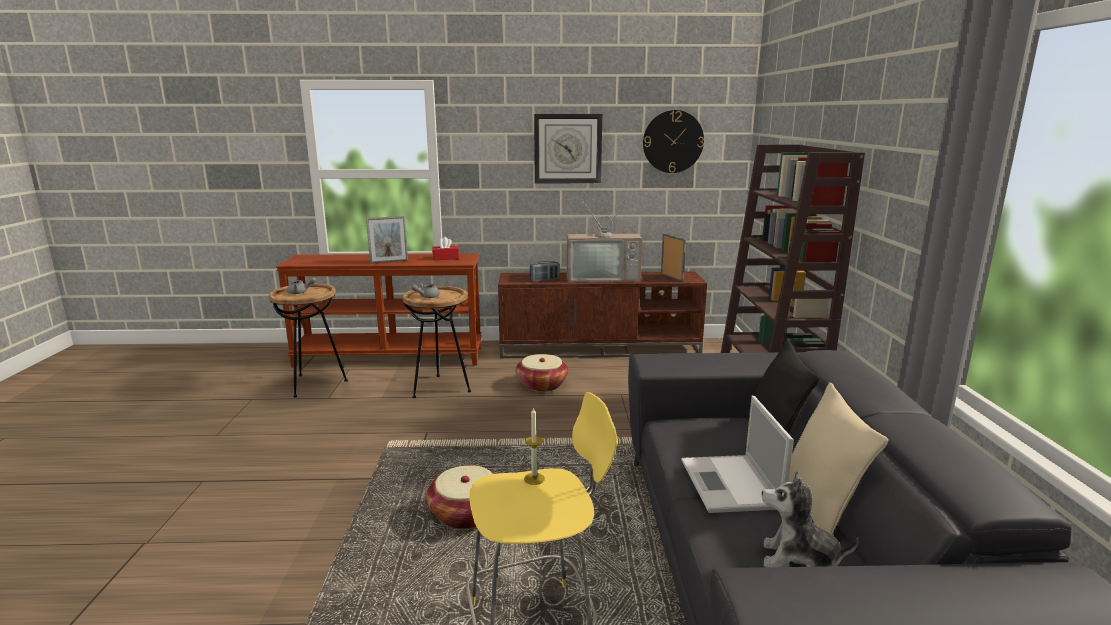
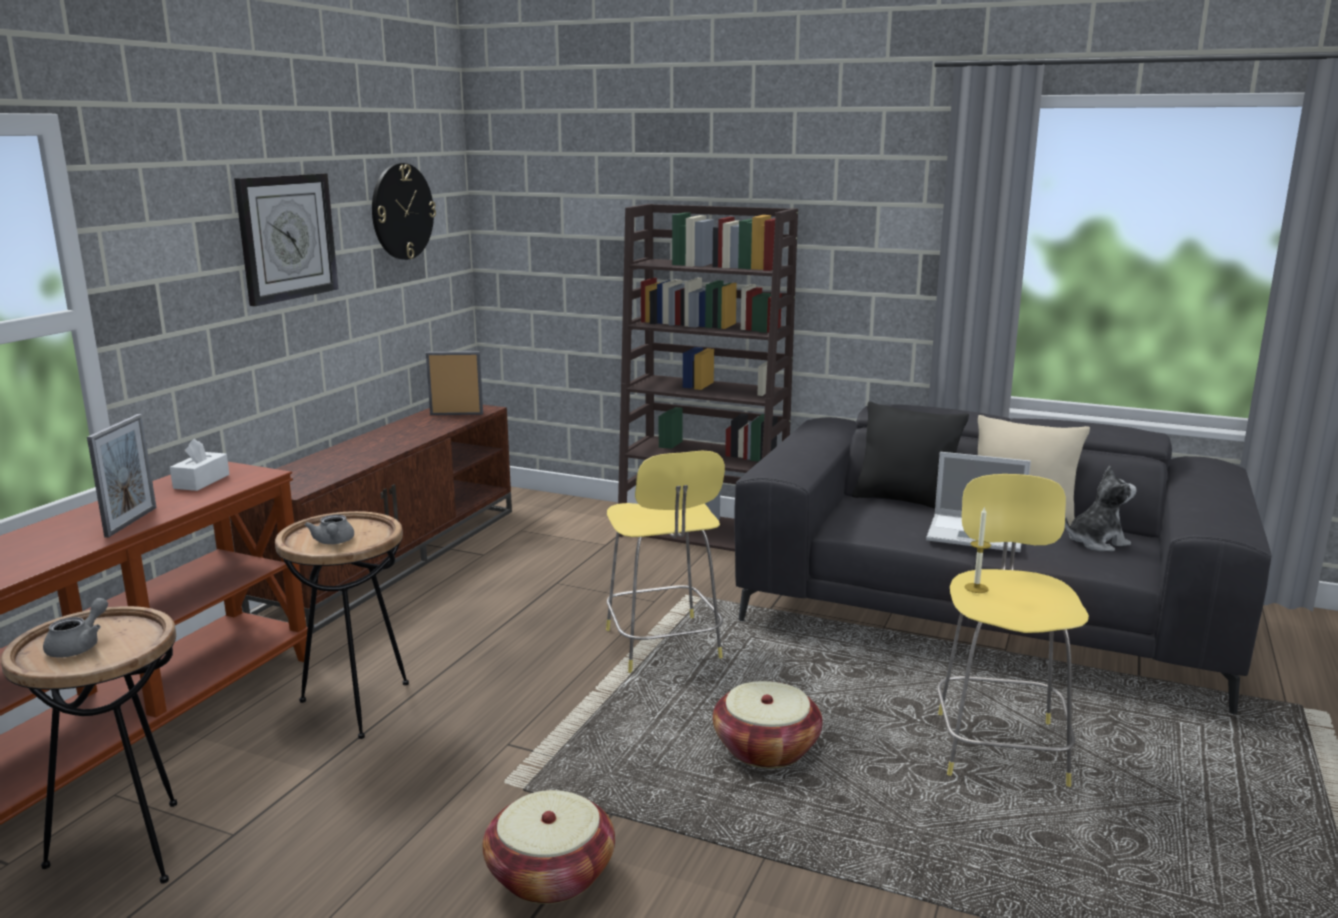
camera: 65 degrees left, 0 degrees up
(445, 258) = (201, 481): red tissue box -> white tissue box
(542, 385) = (459, 624): basket -> basket (550, 874)
(544, 280) = (335, 471): radio -> none
(571, 447) = (663, 646): none -> yellow stool
(603, 277) = (387, 441): television -> none
(799, 561) = (1095, 542): plush toy -> plush toy turned 150 degrees counterclockwise

